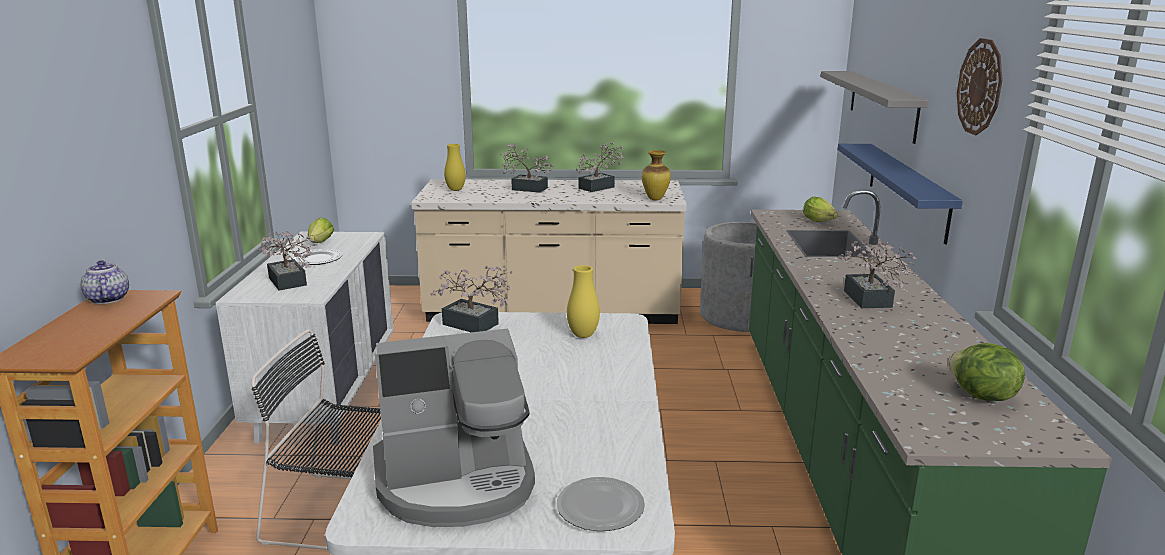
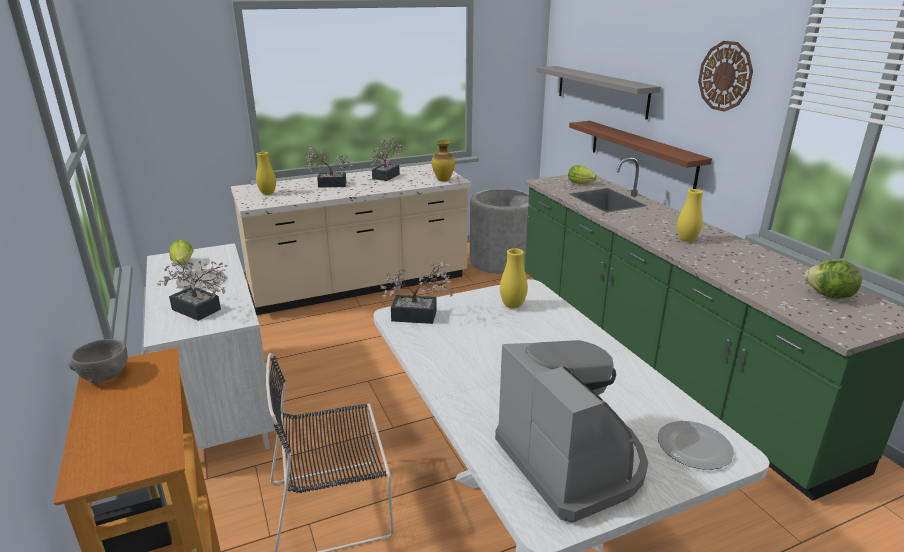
camera: 25 degrees left, 5 degrees up
(107, 299) = (105, 375): teapot -> grey bowl
(457, 481) = (572, 461): coffee machine -> coffee machine turned 75 degrees counterclockwise
(869, 301) = (686, 240): potted plant -> yellow vase
(907, 189) = (641, 153): blue shelf -> brown shelf

